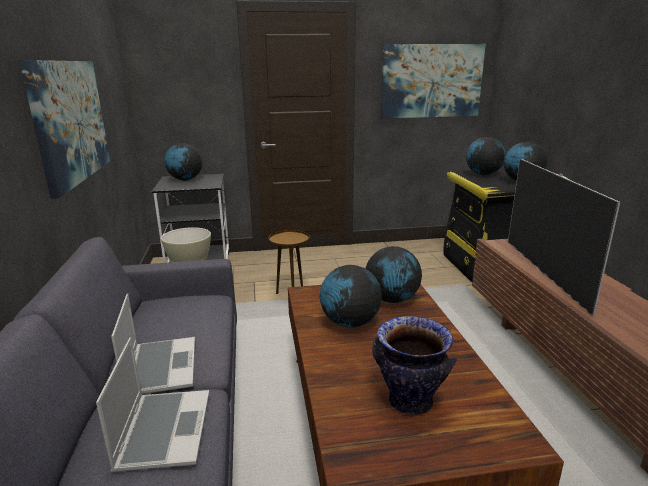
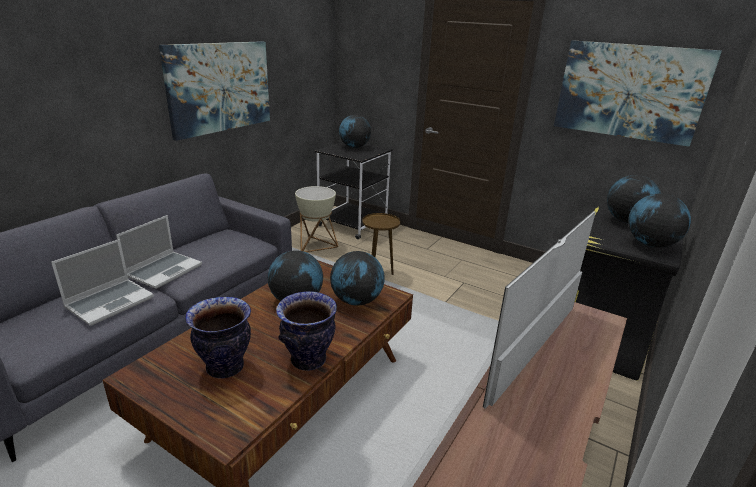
camera: 40 degrees right, 5 degrees up
(450, 356) = (308, 360): none -> vase

